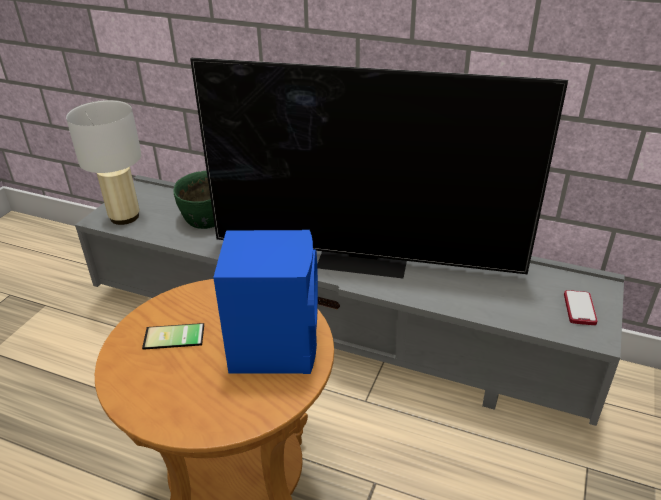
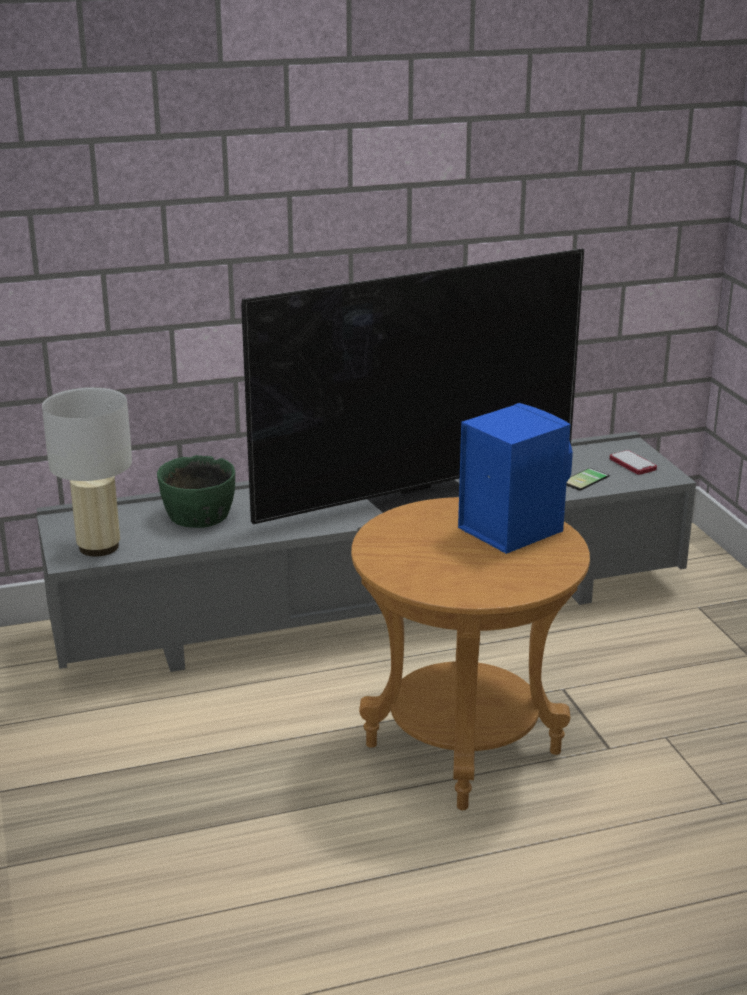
camera: 40 degrees left, 10 degrees down
(173, 339) = (424, 555): phone -> phone (587, 480)

